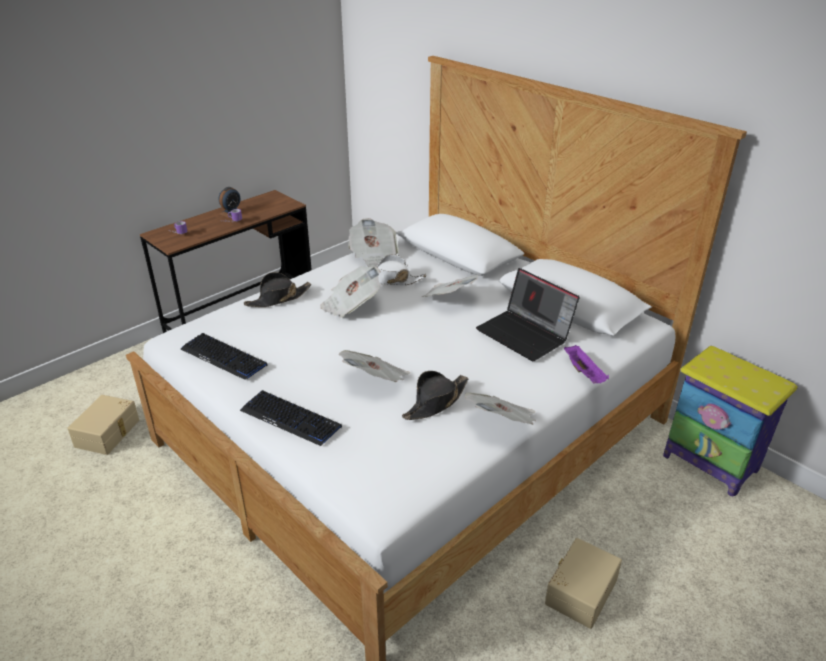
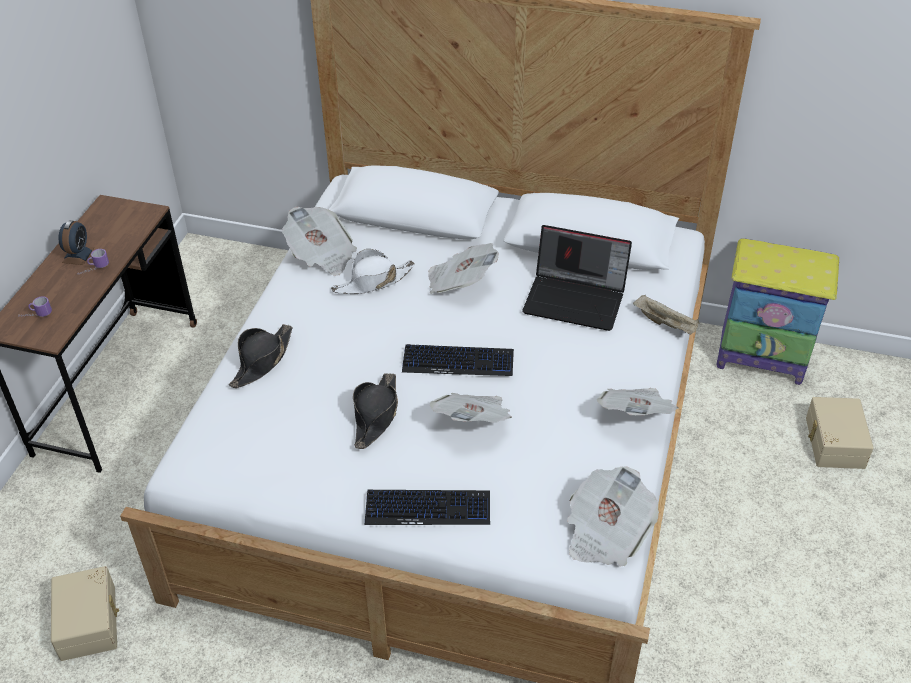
camera: 30 degrees left, 10 degrees up
(224, 357) = (279, 468): keyboard -> keyboard (458, 362)
(351, 305) = (359, 336): newspaper -> newspaper (606, 533)
(435, 402) = (556, 421): black hat -> black hat (376, 415)
(579, 590) = (735, 544): beige storage box -> beige storage box (833, 442)
(584, 373) = (665, 323): purple tray -> beige tray

